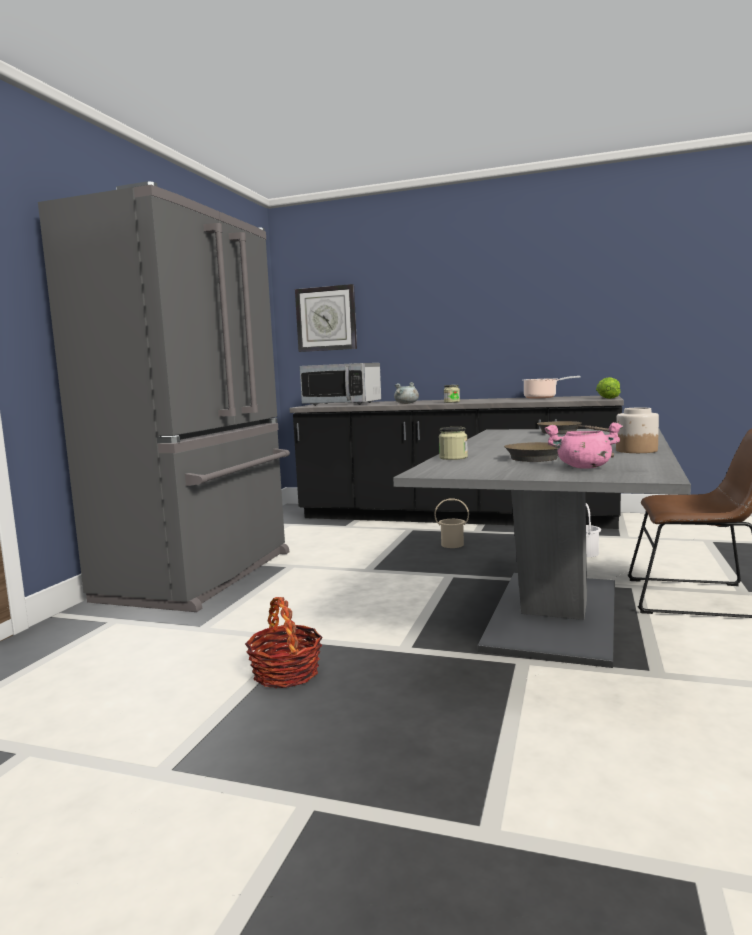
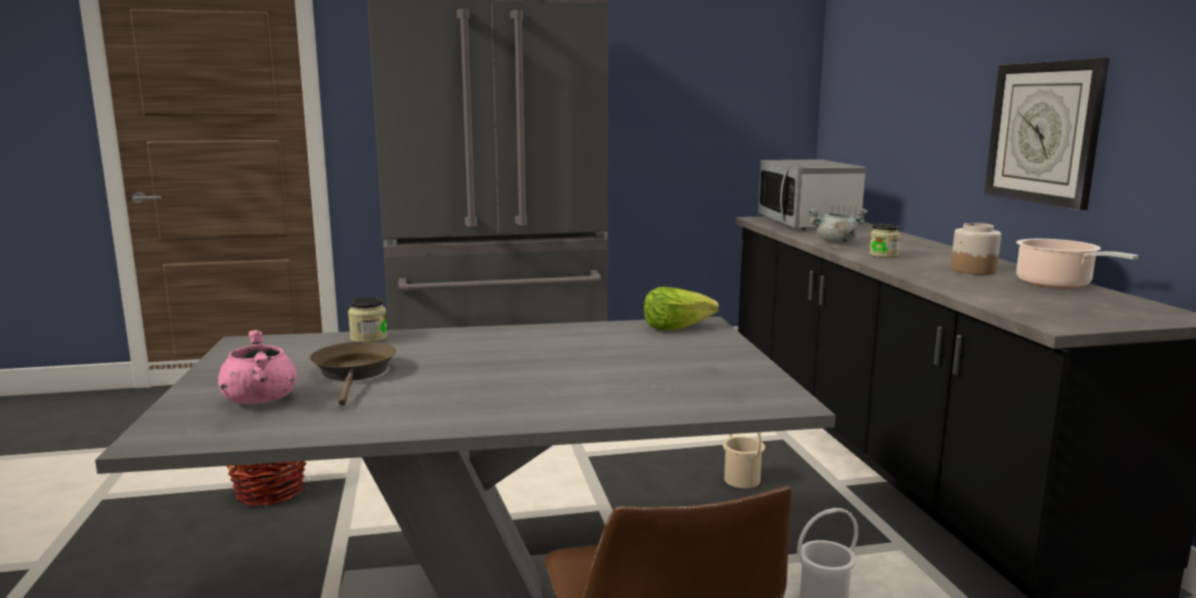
camera: 60 degrees right, 5 degrees up
(326, 319) = (859, 86): wall clock -> wall clock (1044, 133)
(563, 432) = (693, 358): brown frying pan -> none
(608, 398) = (1083, 322): lettuce -> lettuce (676, 327)
(636, 450) = (441, 415): jar -> jar (973, 270)

